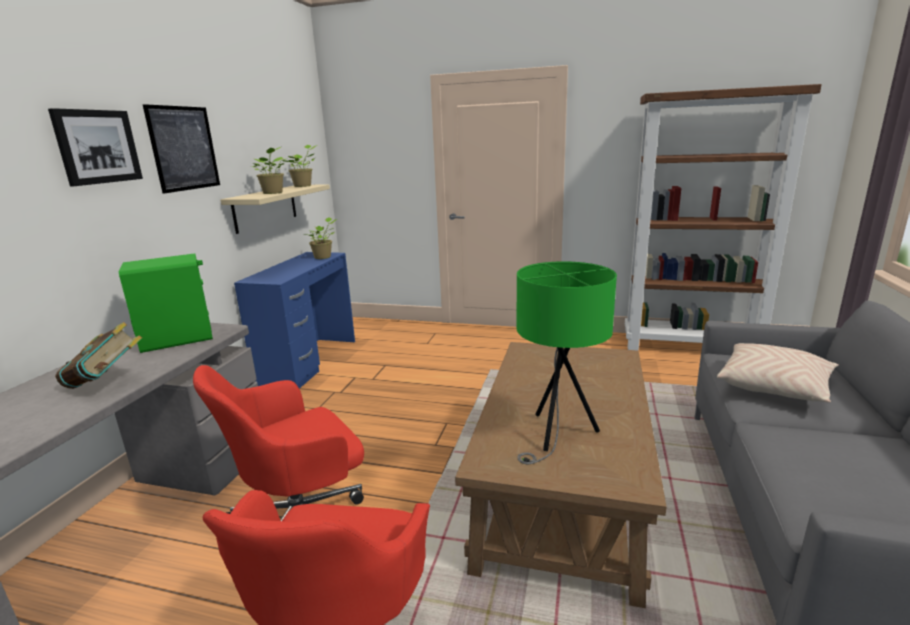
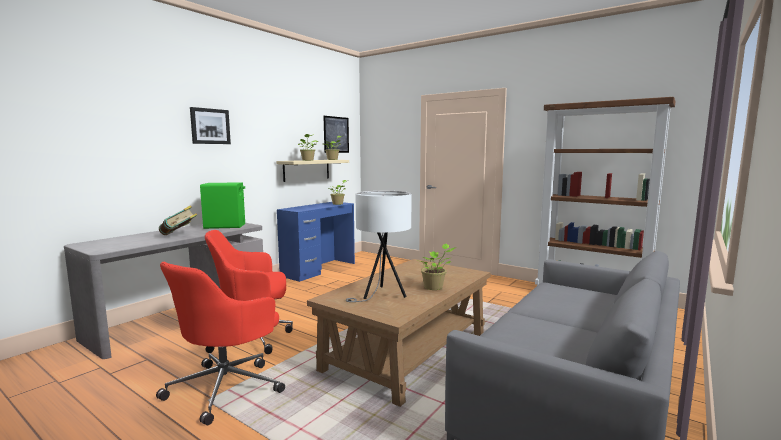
camera: 20 degrees right, 10 degrees down
(184, 148) = (258, 131): picture -> picture (336, 134)
(557, 435) = (381, 295): green table lamp -> white table lamp
(609, 398) = (435, 287): none -> potted plant
(774, 386) = (558, 300): beige pillow -> none

